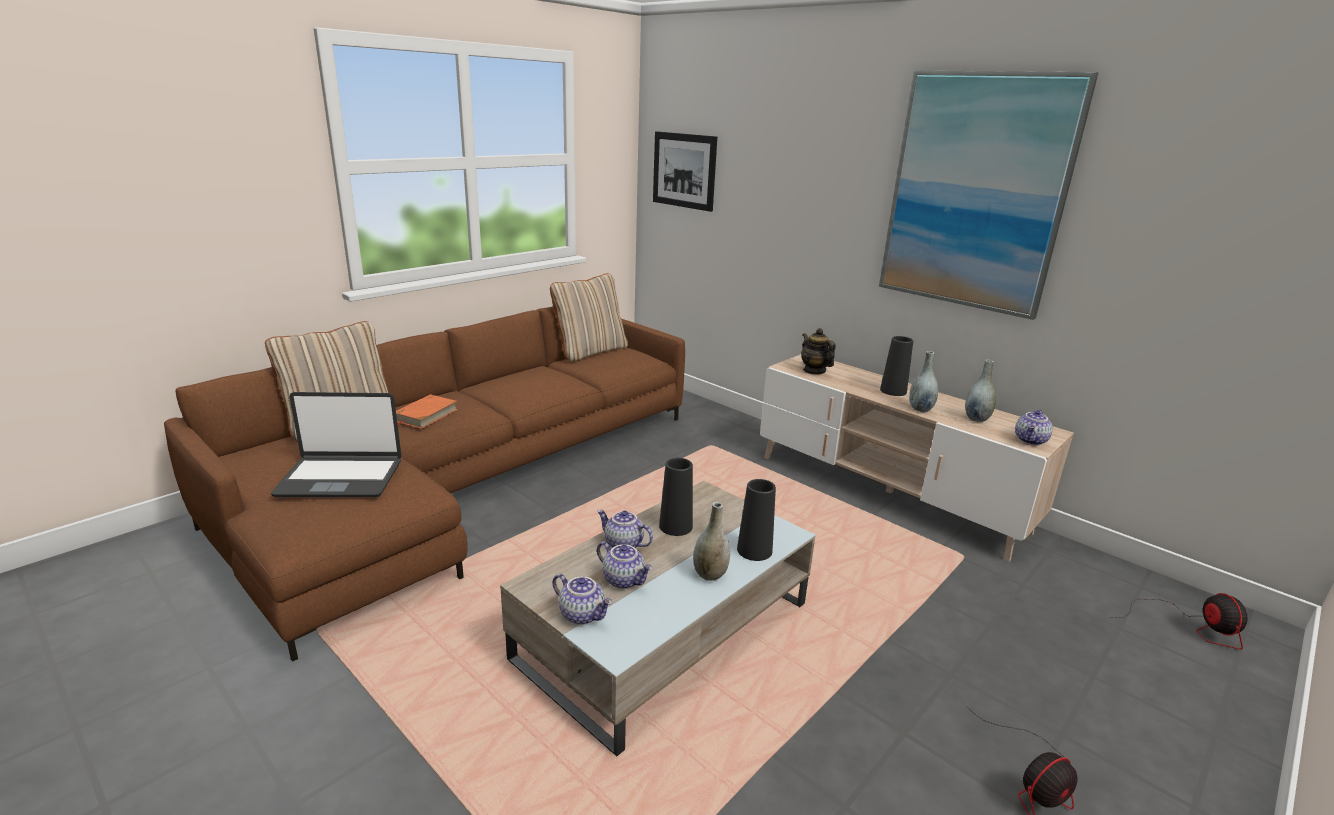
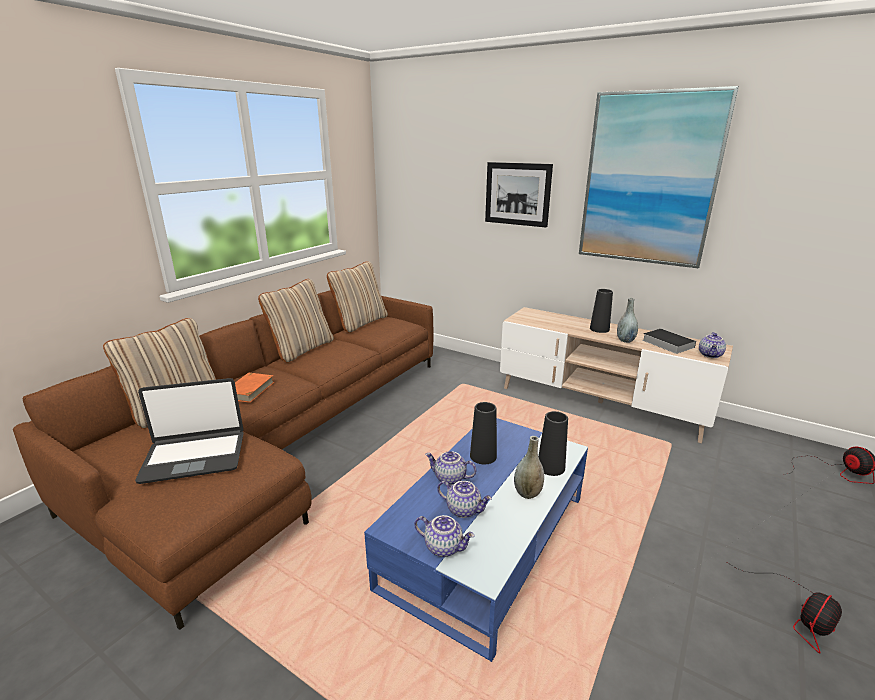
camera: 10 degrees left, 0 degrees up
(505, 376) = (301, 349): none -> beige pillow
(665, 630) = (486, 540): beige coffee table -> blue coffee table
(684, 170) = (414, 179): picture -> picture (517, 194)
(814, 371) = (537, 320): teapot -> none
(976, 419) = (666, 343): grey vase -> book

